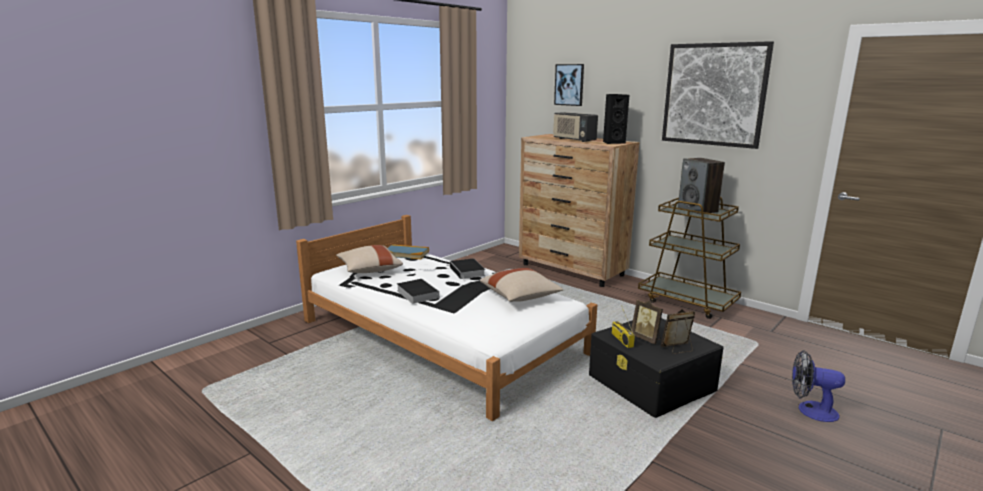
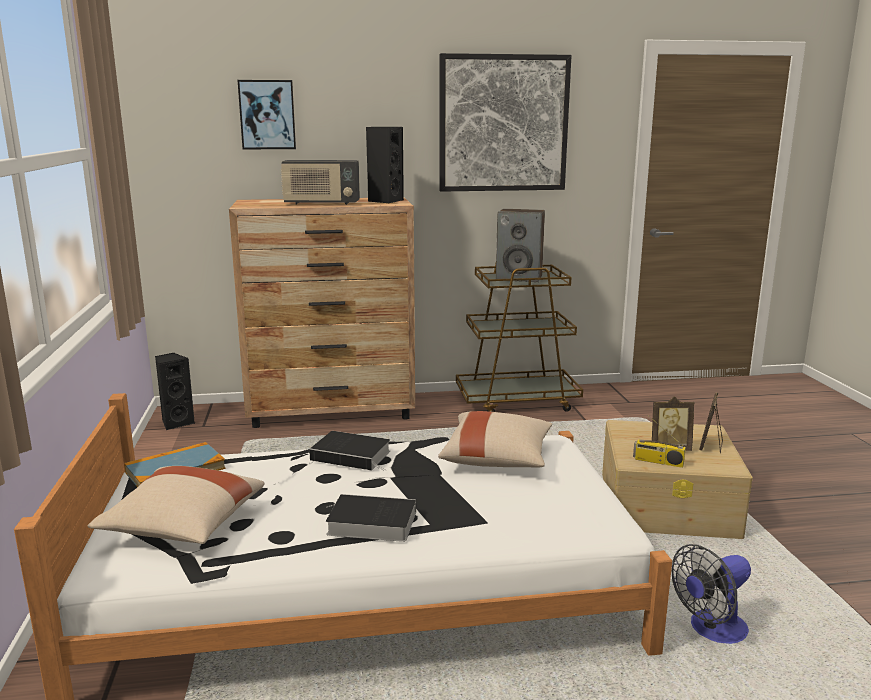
camera: 50 degrees left, 0 degrees up
(498, 252) = (176, 423): none -> black speaker
(652, 383) = (668, 505): black storage box -> beige storage box
(810, 410) = (787, 462): fan -> fan (711, 631)

